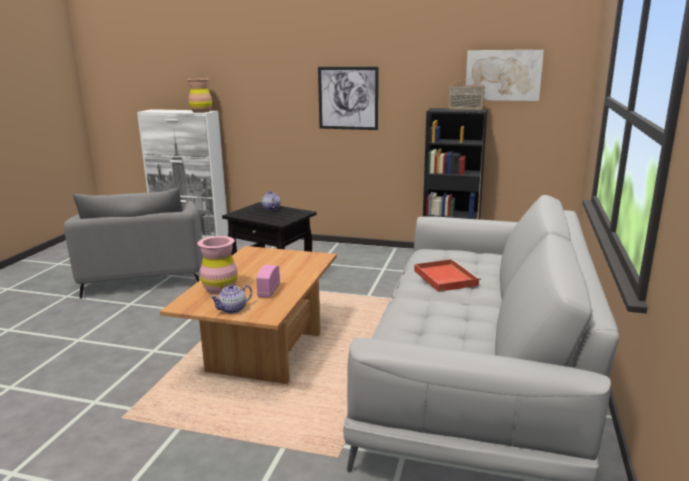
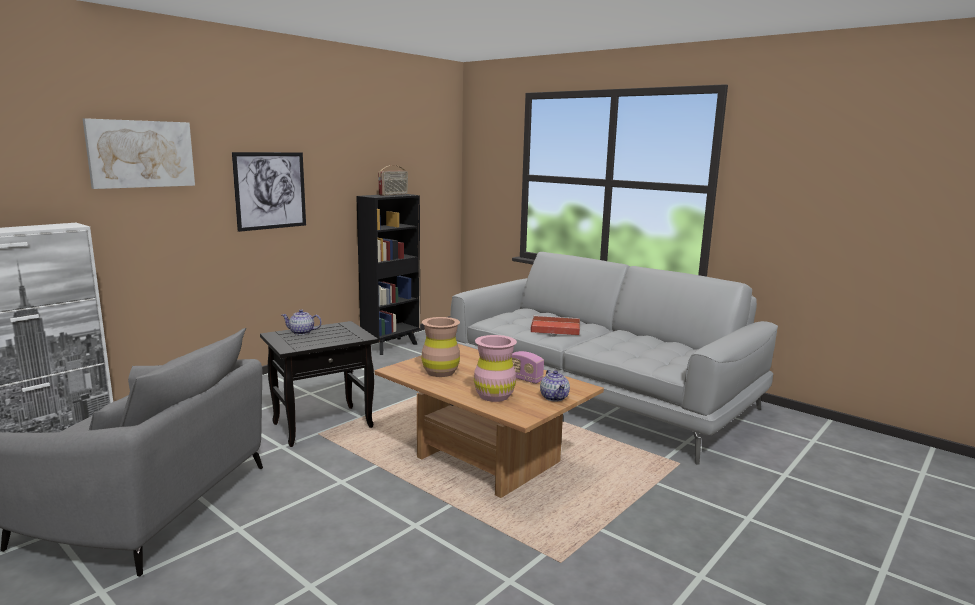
camera: 65 degrees left, 5 degrees down
(201, 111) = (60, 225): brown vase -> brown vase (440, 372)
(503, 75) = (407, 161): picture -> picture (141, 154)

